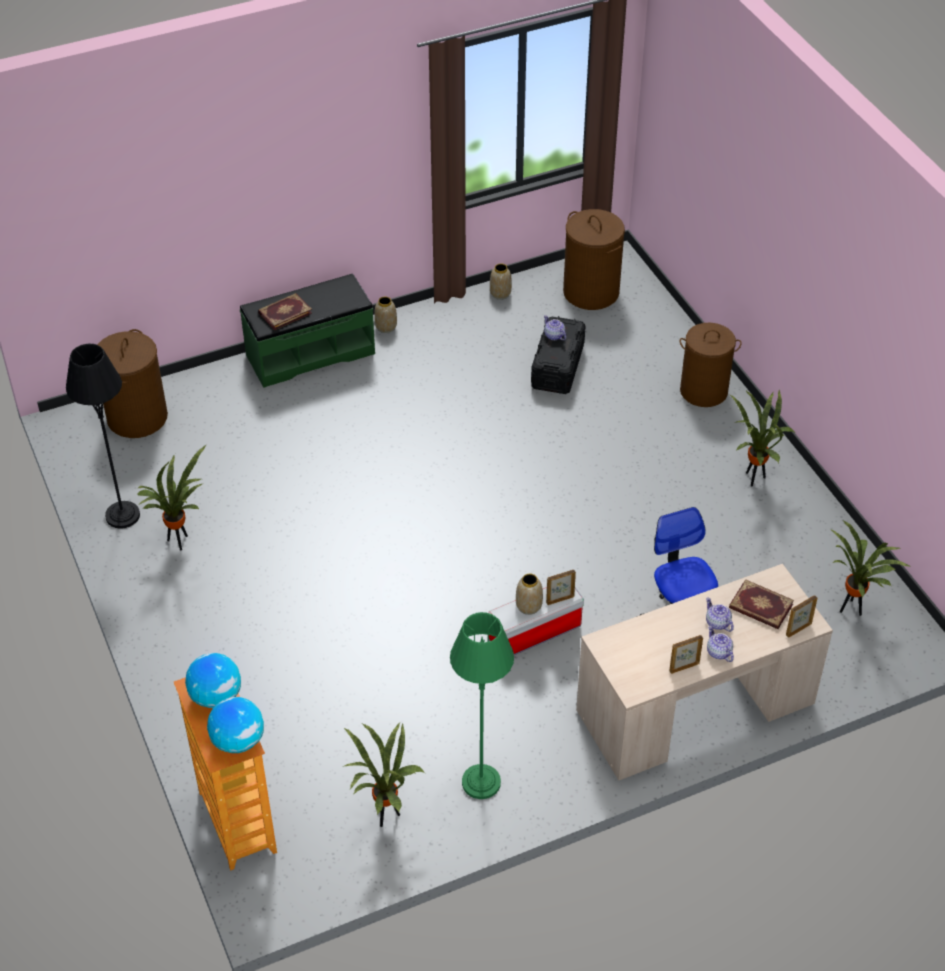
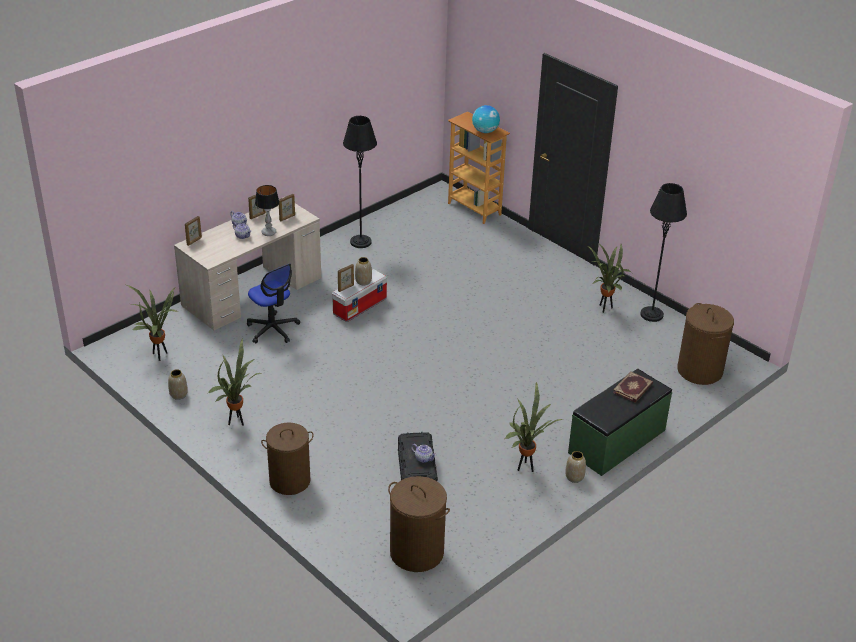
camera: 160 degrees right, 10 degrees down
(238, 741) = (463, 121): globe -> none
(385, 817) = (403, 222): potted plant -> potted plant (526, 467)
(481, 782) = (361, 242): green floor lamp -> black floor lamp
(500, 294) = (496, 531): vase -> vase (178, 395)
(634, 649) = (287, 218): none -> picture frame
(672, 620) = (269, 233): none -> table lamp
(760, 607) = (218, 247): book -> none

